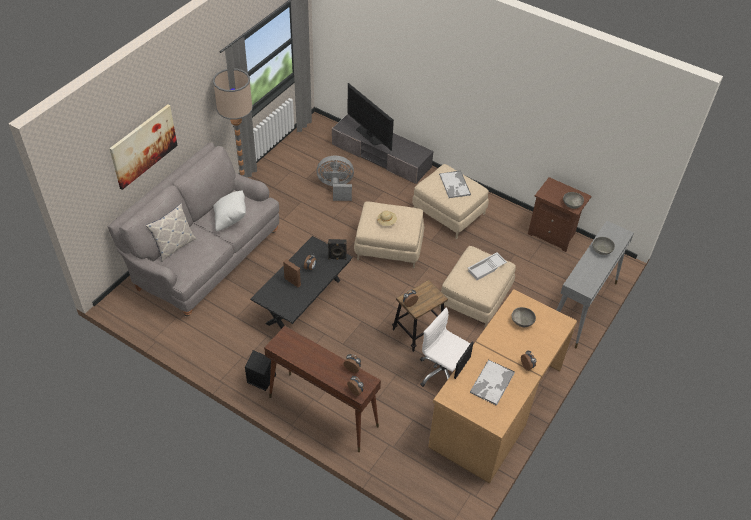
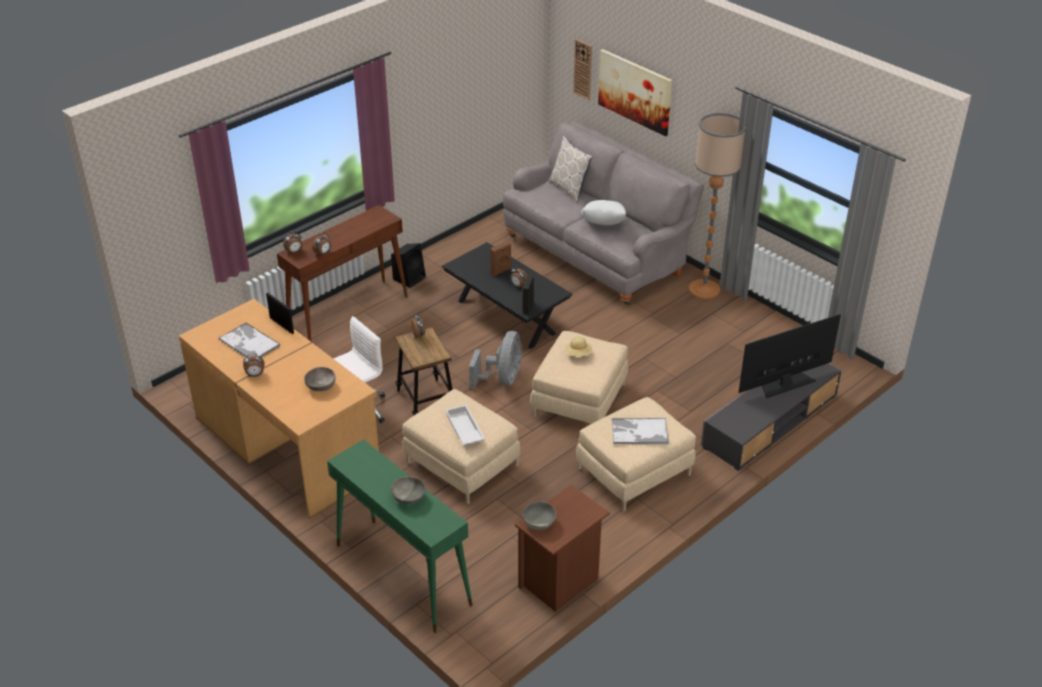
camera: 105 degrees right, 10 degrees down
(97, 183) = (583, 69): none -> wall clock
(336, 188) = (703, 367): grey fan -> grey fan (502, 379)
(582, 308) = (402, 574): grey console table -> green console table

